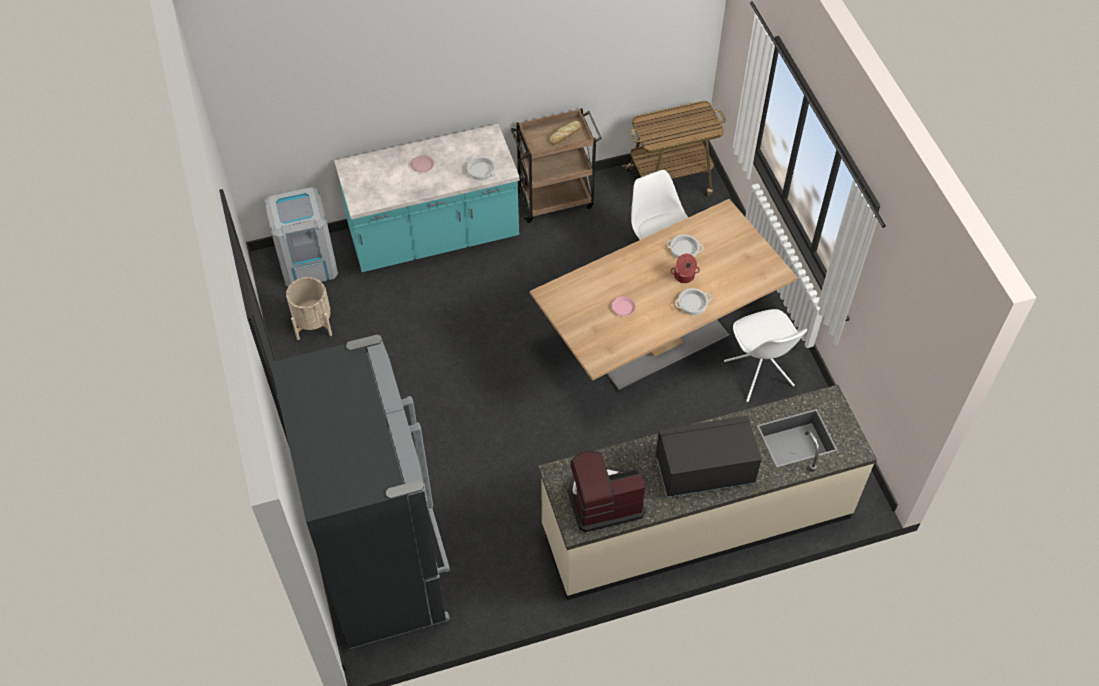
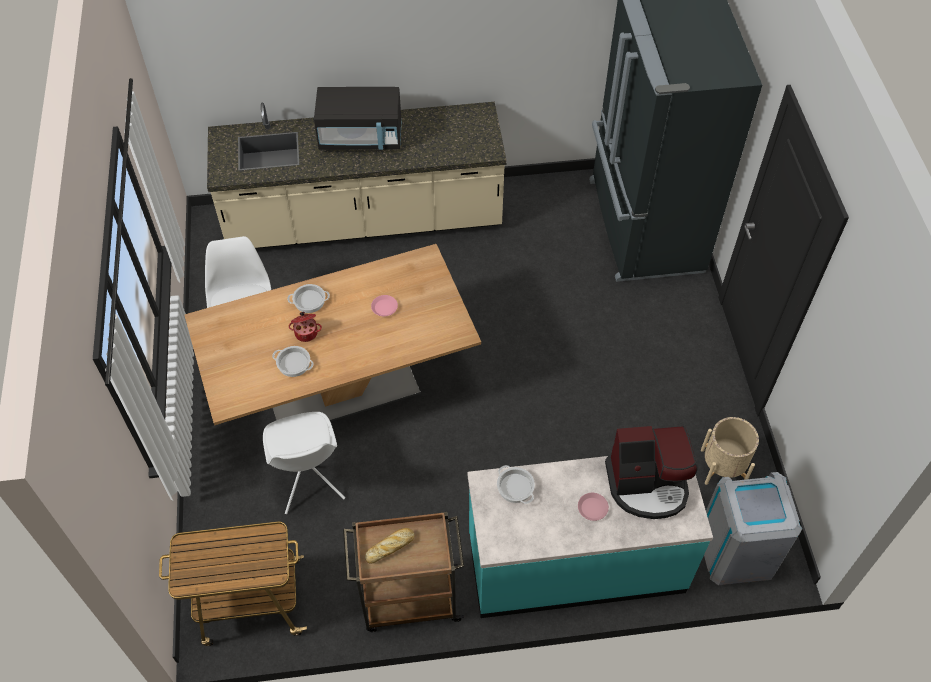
camera: 170 degrees left, 0 degrees up
(604, 501) = (455, 127): coffee machine -> coffee machine (647, 485)

